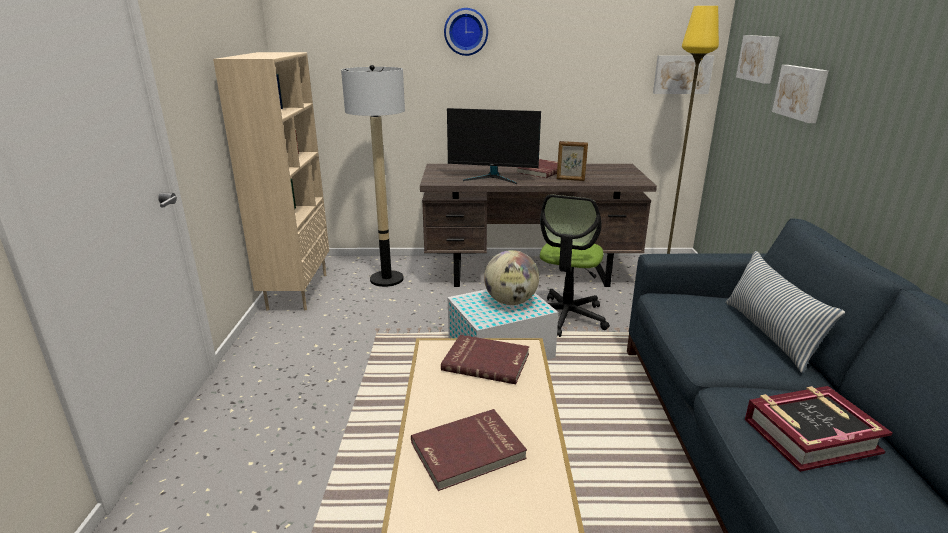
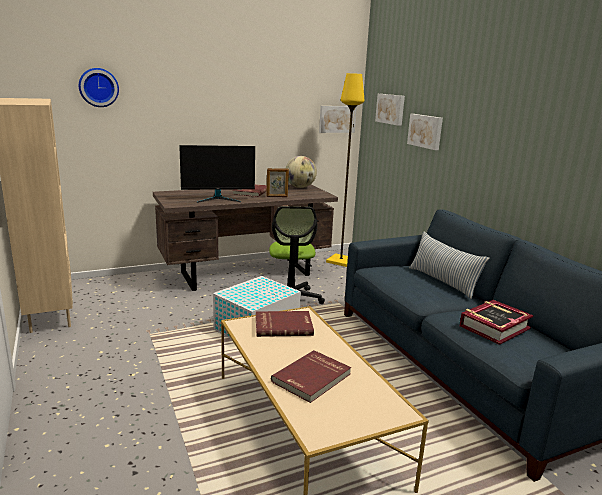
camera: 25 degrees left, 5 degrees down
(387, 279) = (129, 292): floor lamp -> none
(466, 32) = (181, 85): wall clock -> wall clock (98, 87)
(510, 302) = (263, 289): globe -> globe (300, 187)

